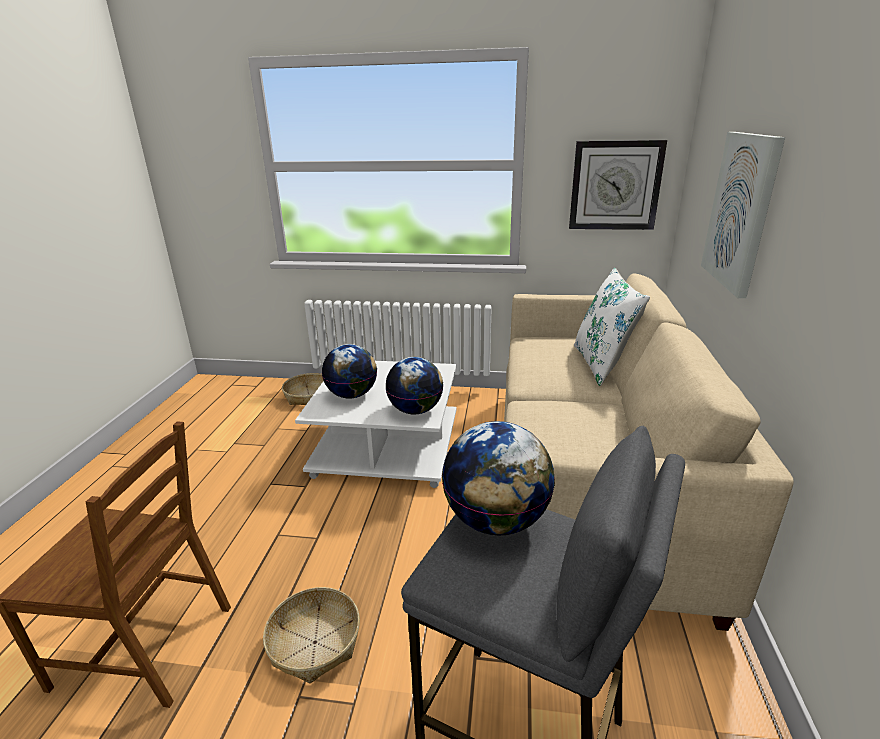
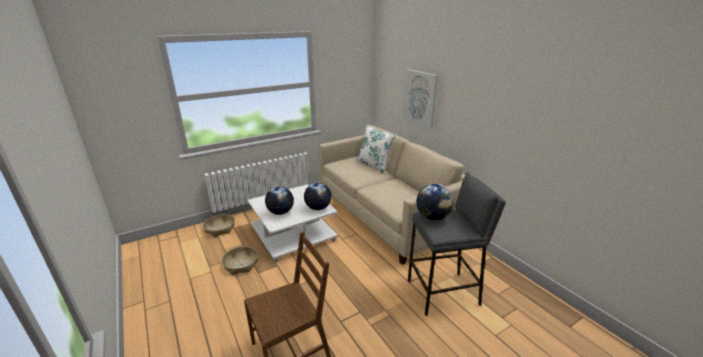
camera: 40 degrees left, 0 degrees up
(315, 642) = (355, 309): basket -> basket (241, 264)
(615, 185) = (351, 88): wall clock -> none

